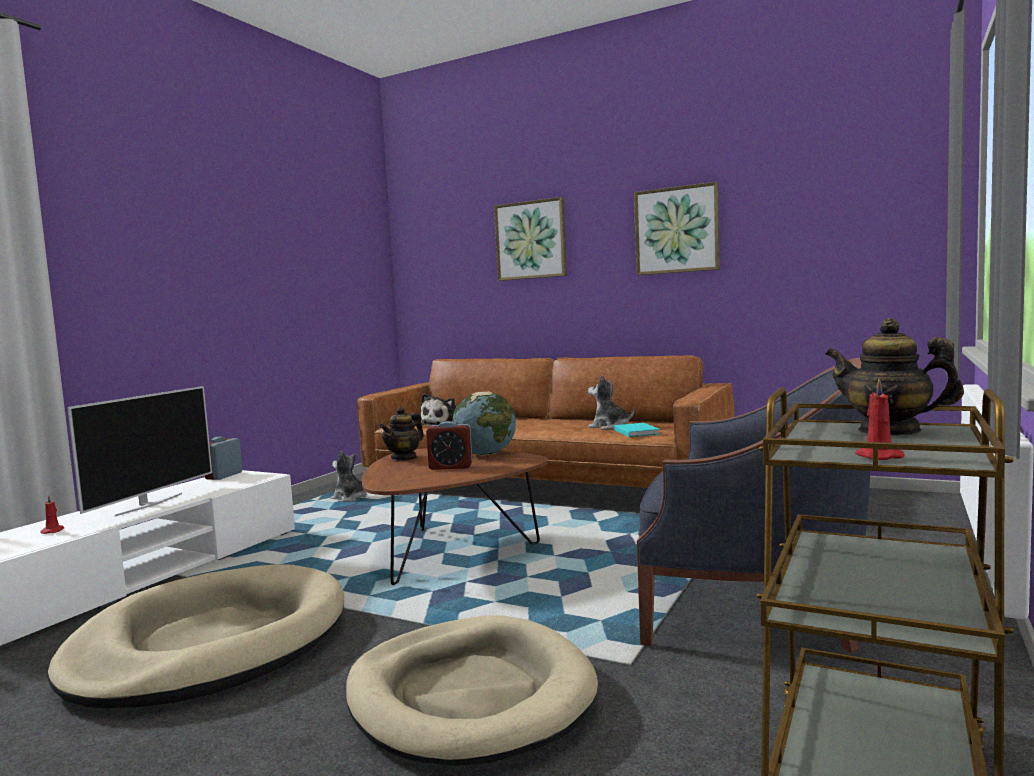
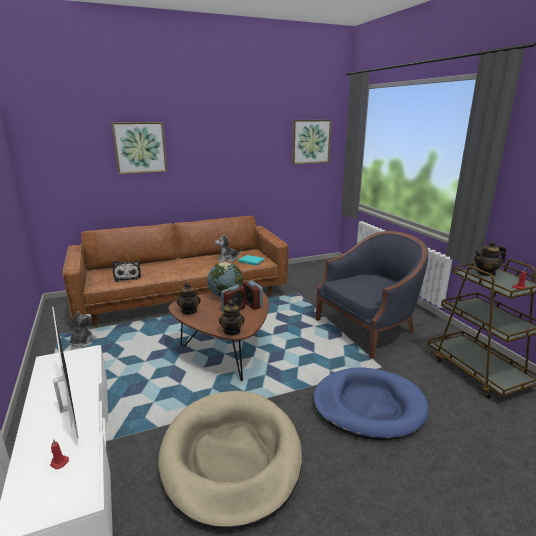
camera: 50 degrees left, 15 degrees up
(224, 476) = (49, 364): alarm clock -> alarm clock (253, 305)
(350, 498) = (83, 342): plush toy -> plush toy turned 120 degrees clockwise
(385, 482) = (232, 331): none -> teapot
(470, 696) = (368, 406): beige dog bed -> blue dog bed
(677, 230) = (231, 147): picture -> picture (310, 141)

